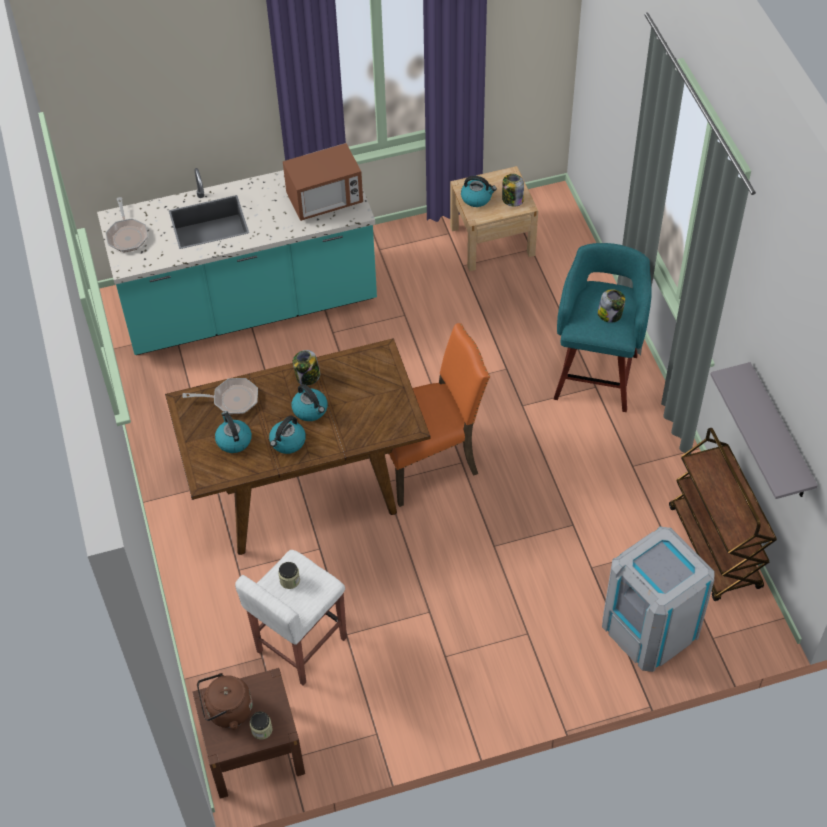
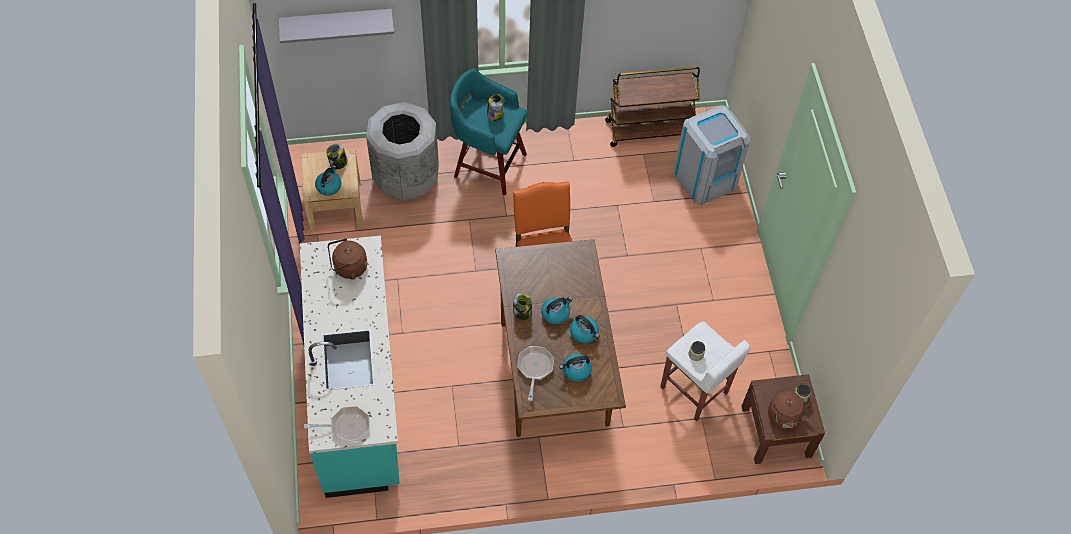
camera: 85 degrees left, 5 degrees up
(325, 200) = (348, 268): microwave -> brown kettle
(551, 297) = (406, 177): none -> grey trash can
(779, 434) = (663, 24): grey shelf -> grey shelf (337, 23)

